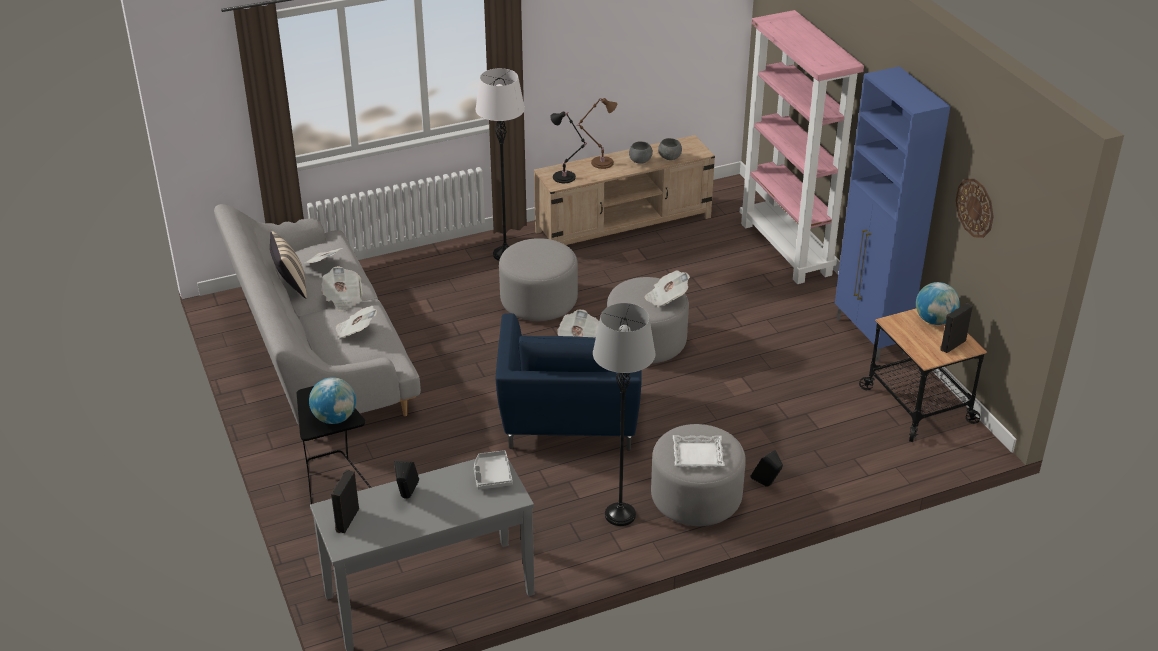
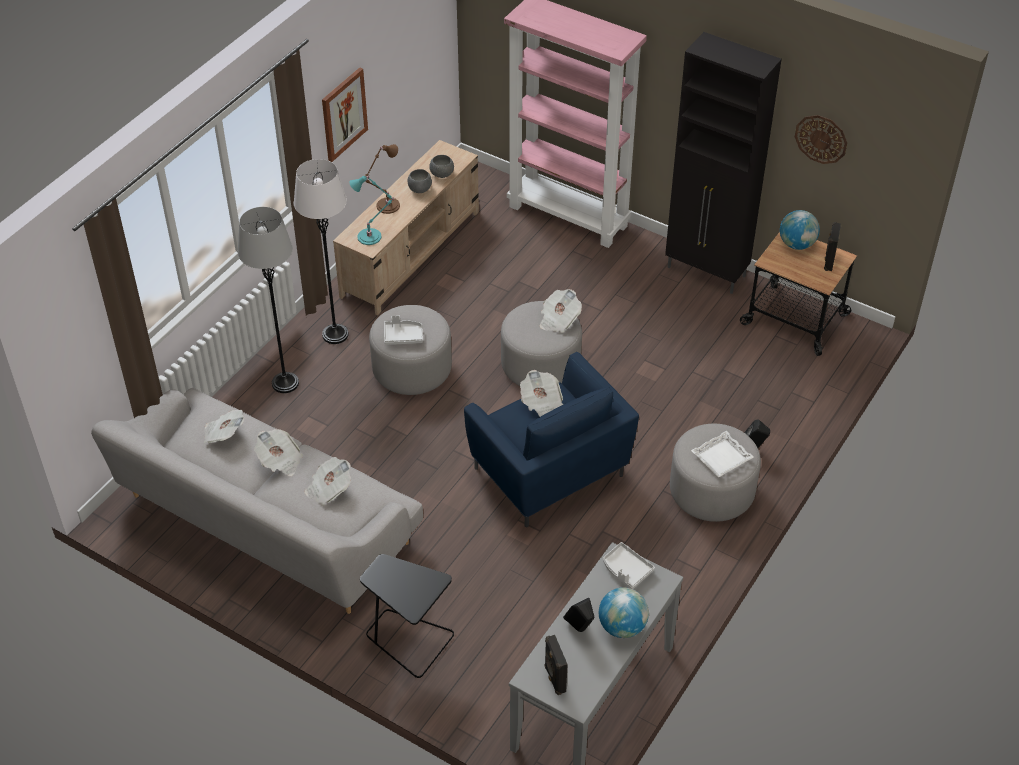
camera: 35 degrees left, 10 degrees up
(290, 286) = (214, 472): beige pillow -> none
(334, 418) = (422, 588): globe -> globe (622, 627)
(527, 258) = (403, 336): none -> grey tray
(565, 178) = (371, 237): black table lamp -> turquoise table lamp
(579, 58) = (343, 114): none -> picture
(620, 515) = (670, 539): grey floor lamp -> grey floor lamp (285, 383)
(870, 337) = (707, 272): blue cabinet -> black cabinet

